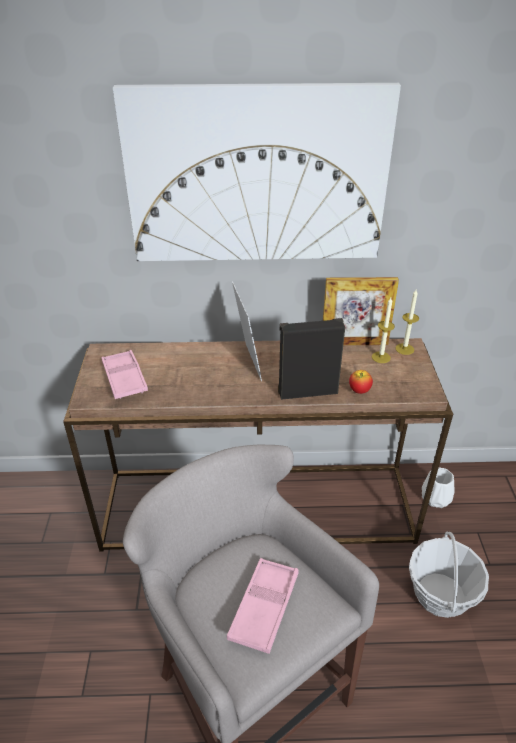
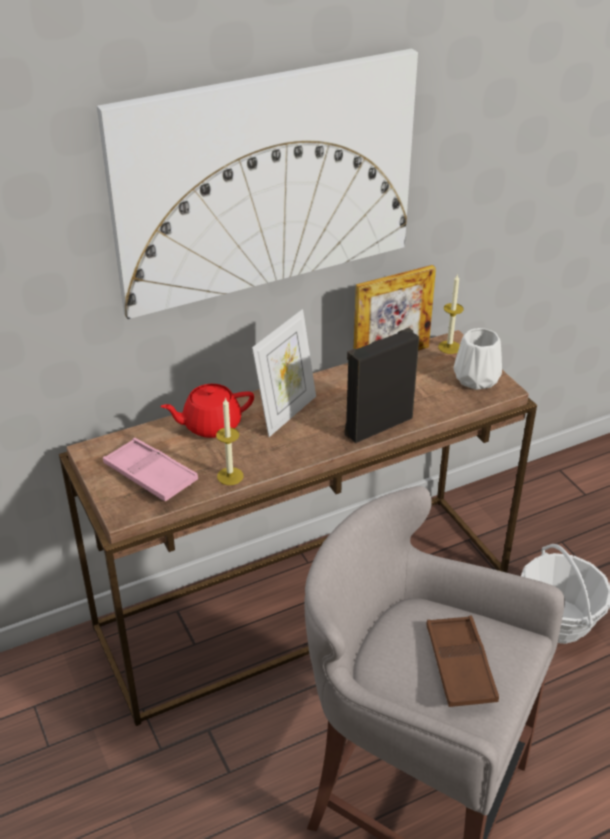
camera: 25 degrees left, 0 degrees up
(190, 356) = (211, 425): none -> red teapot
(247, 363) = (286, 413): picture frame -> picture frame turned 75 degrees clockwise
(264, 607) = (460, 666): pink tray -> brown tray
(359, 391) = (432, 408): apple -> none
(381, 357) = (430, 364): candle -> candle (230, 476)
(436, 498) = (500, 519): white vase -> white vase (477, 379)

